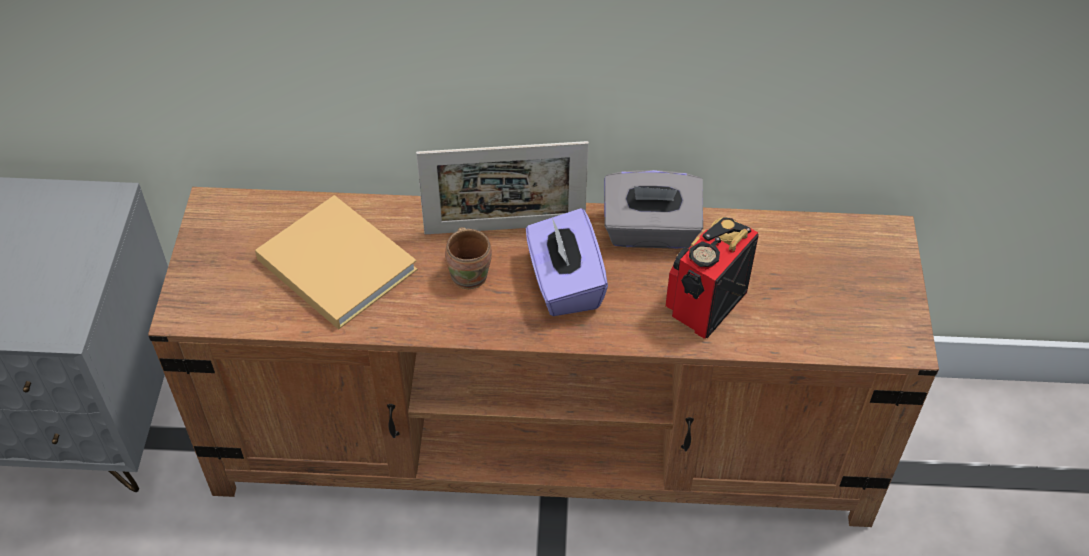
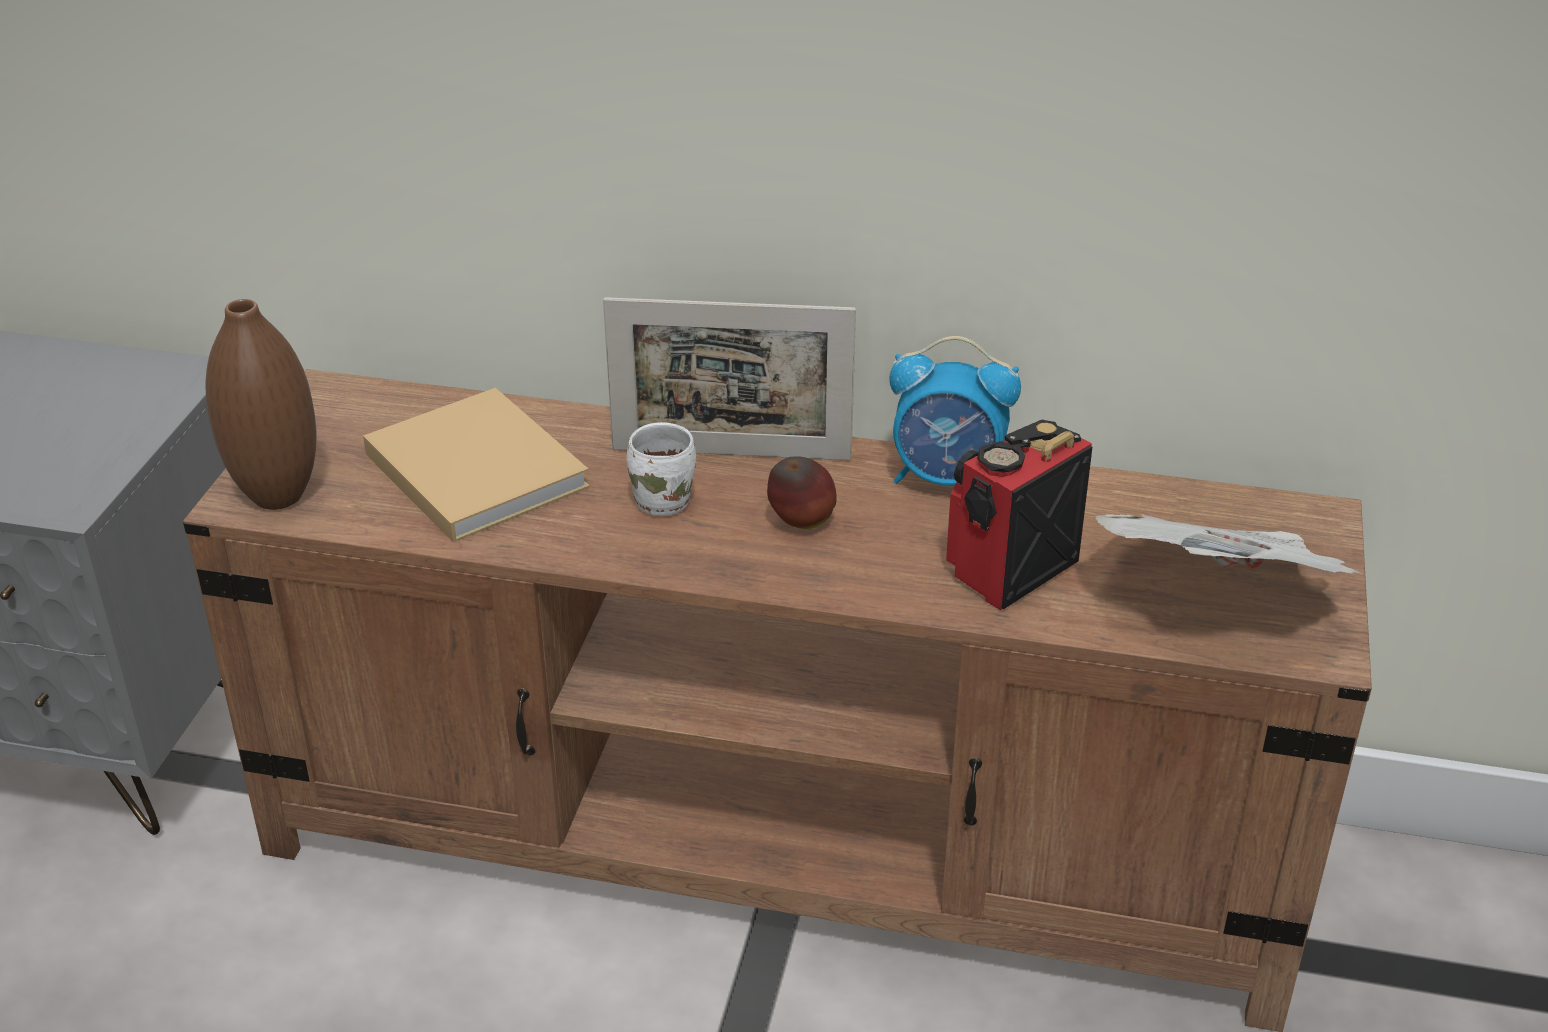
camera: 10 degrees right, 15 degrees down
(207, 305) = (278, 496): none -> brown vase
(470, 274) = (665, 500): brown mug -> white mug
(564, 283) = (801, 524): purple tissue box -> apple
(650, 232) = (947, 478): grey tissue box -> alarm clock
(839, 309) = (1222, 597): none -> newspaper

